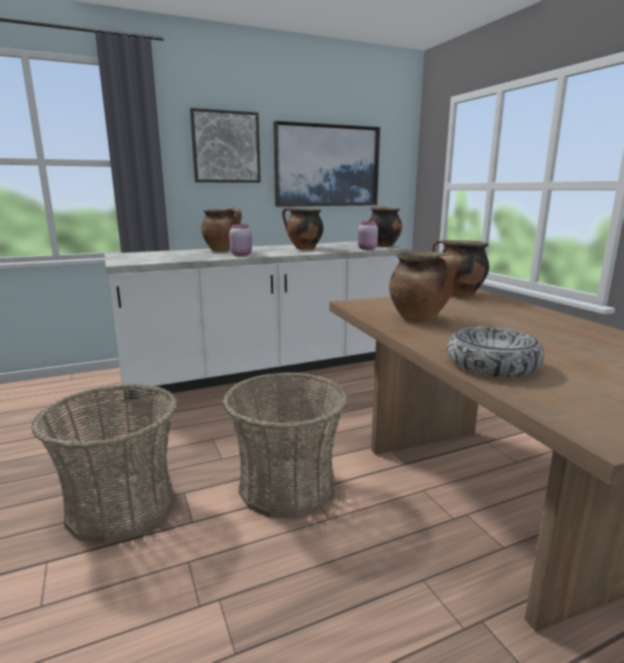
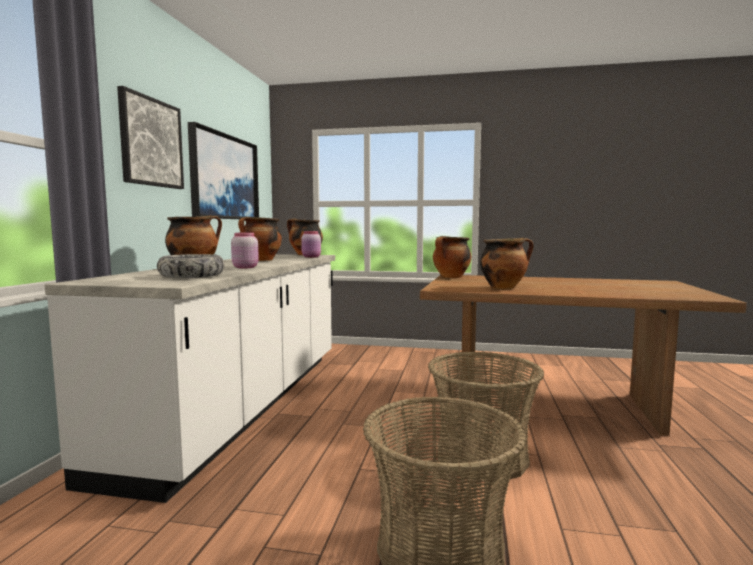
camera: 55 degrees left, 10 degrees down
(492, 364) = (611, 293): bowl -> bowl (192, 275)

